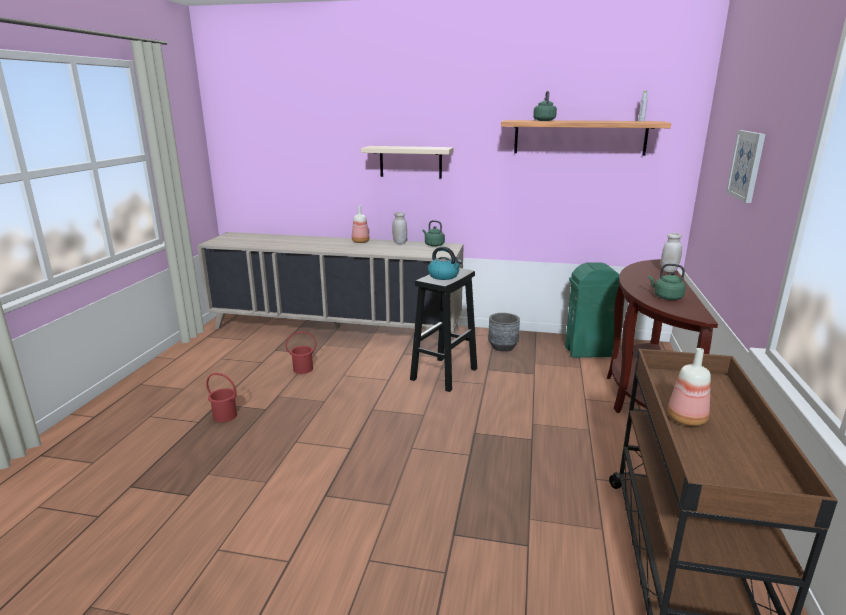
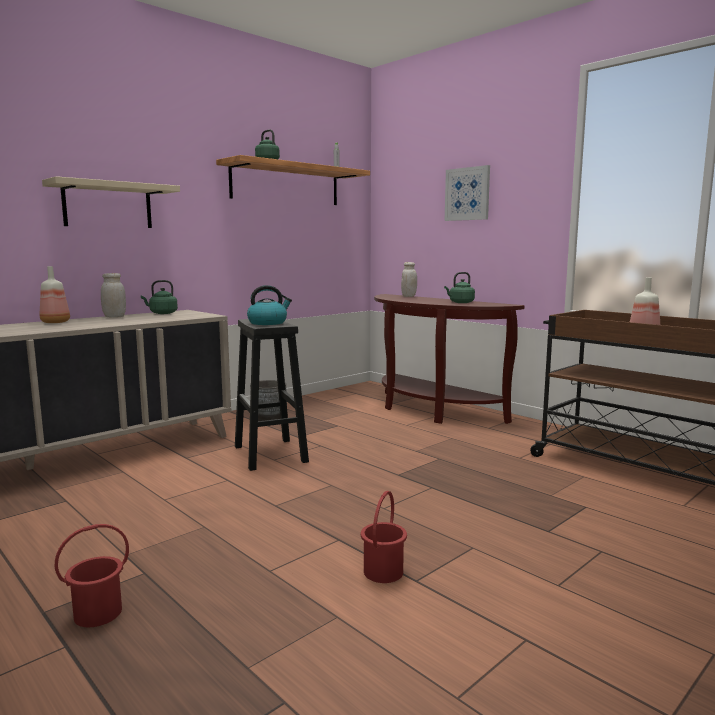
camera: 55 degrees left, 10 degrees down
(303, 369) = (90, 519): red bucket -> red bucket (382, 572)
(588, 352) = (339, 401): green trash can -> none

